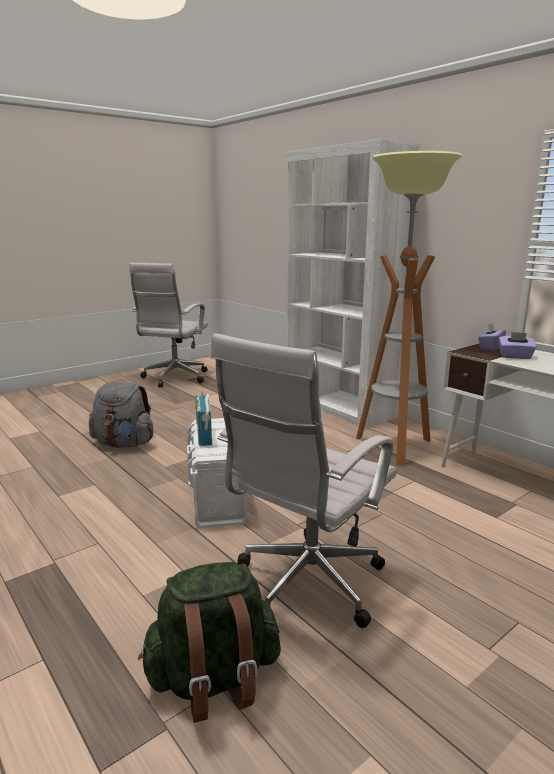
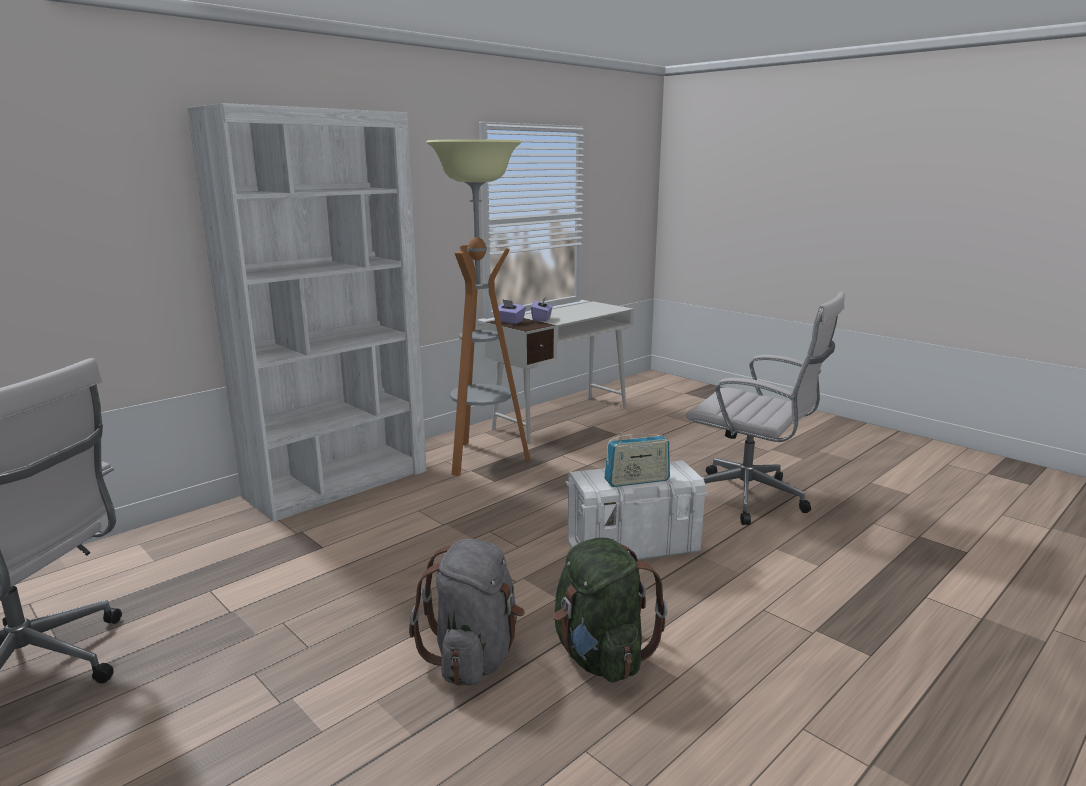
camera: 95 degrees left, 0 degrees up
(214, 680) = (870, 525): green backpack -> green backpack (600, 656)

